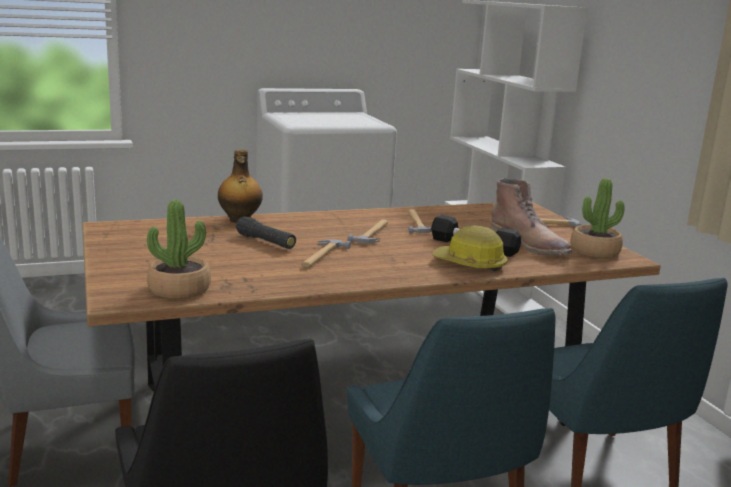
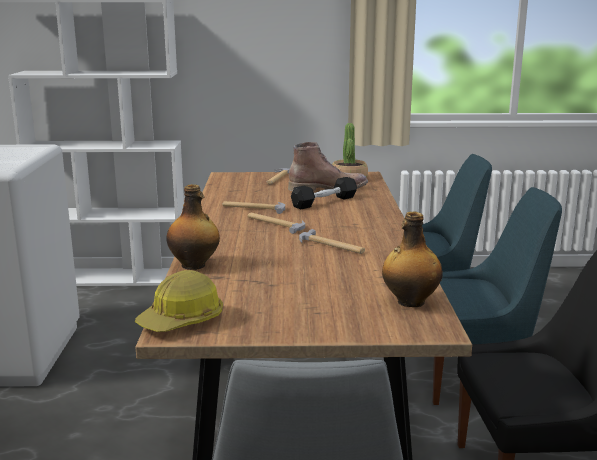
camera: 70 degrees left, 0 degrees up
(179, 289) = (410, 302): potted plant -> bottle
(266, 242) = (280, 261): black flashlight -> none
(470, 264) = (366, 208): hard hat -> hard hat (182, 320)

